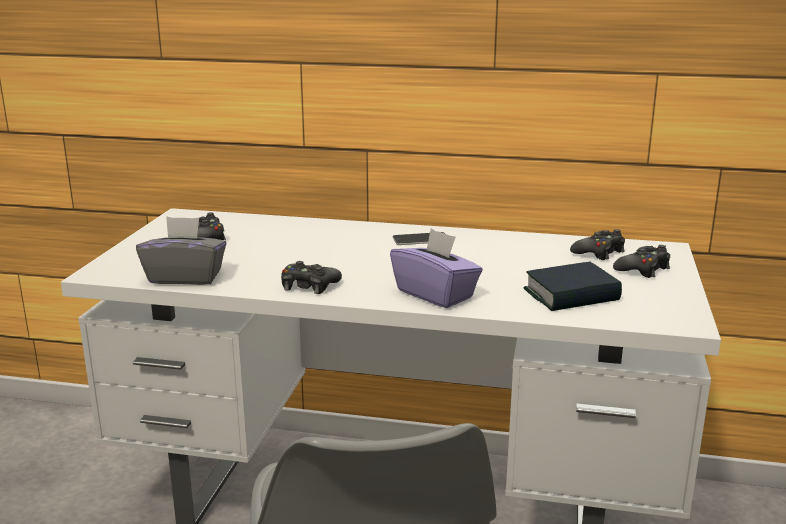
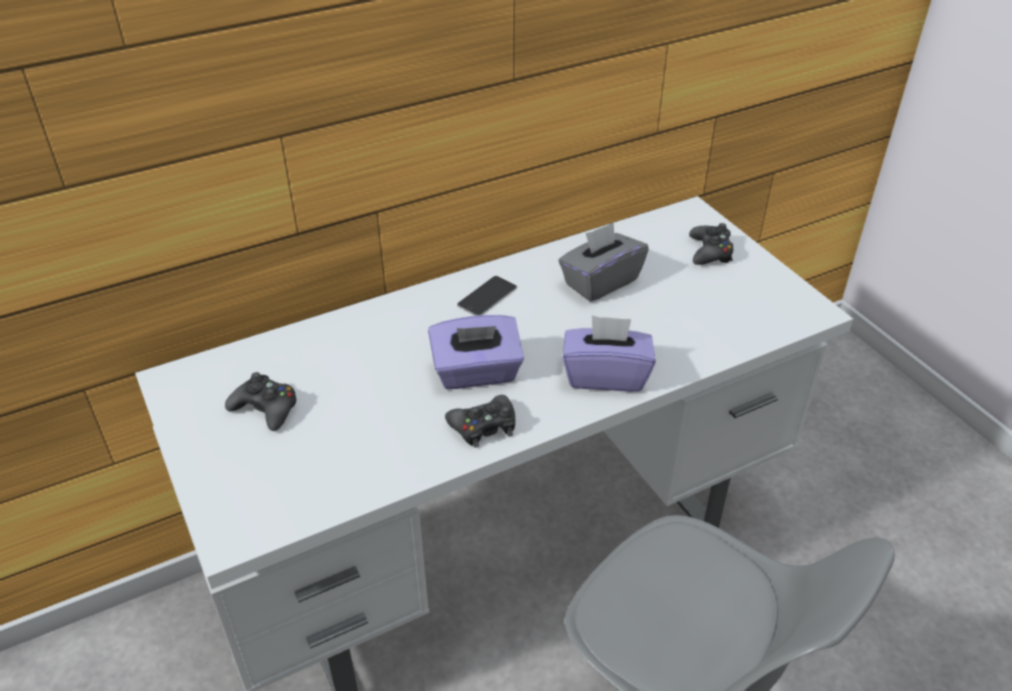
camera: 40 degrees left, 20 degrees up
(185, 277) = (343, 485): grey tissue box -> grey tissue box (600, 282)
(349, 265) = (476, 373): none -> purple tissue box
(571, 295) = (704, 317): book -> none
(599, 252) = (653, 243): black game controller -> none

